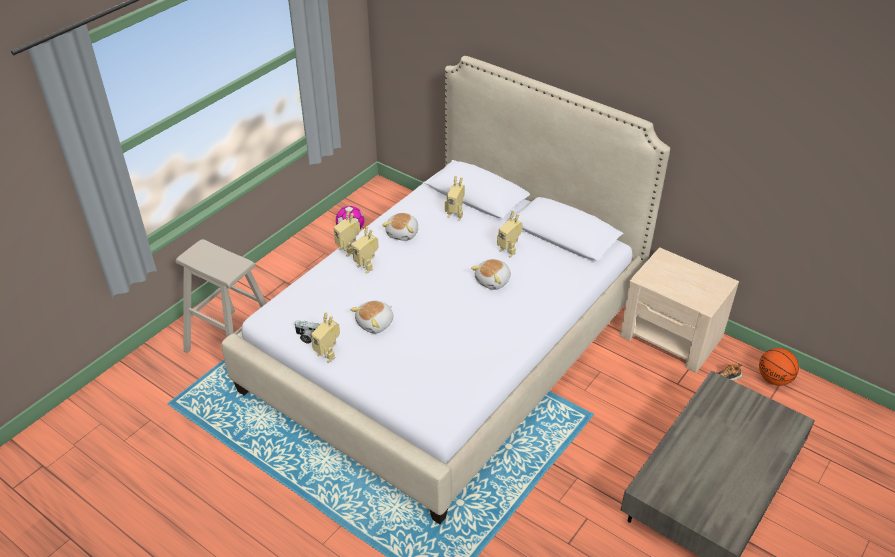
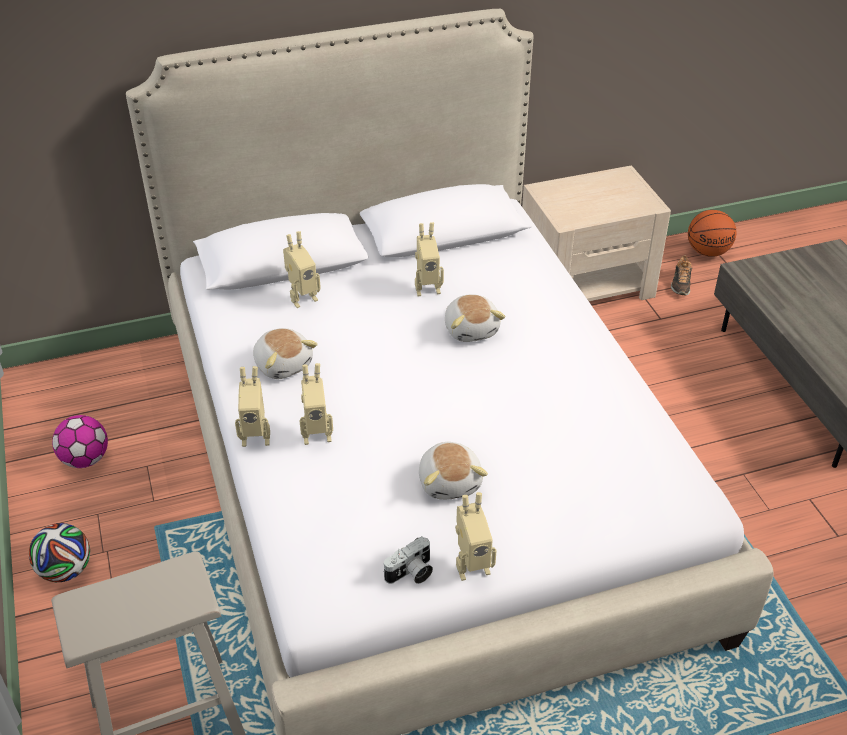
camera: 55 degrees left, 0 degrees up
(287, 263) = (66, 570): none -> football

